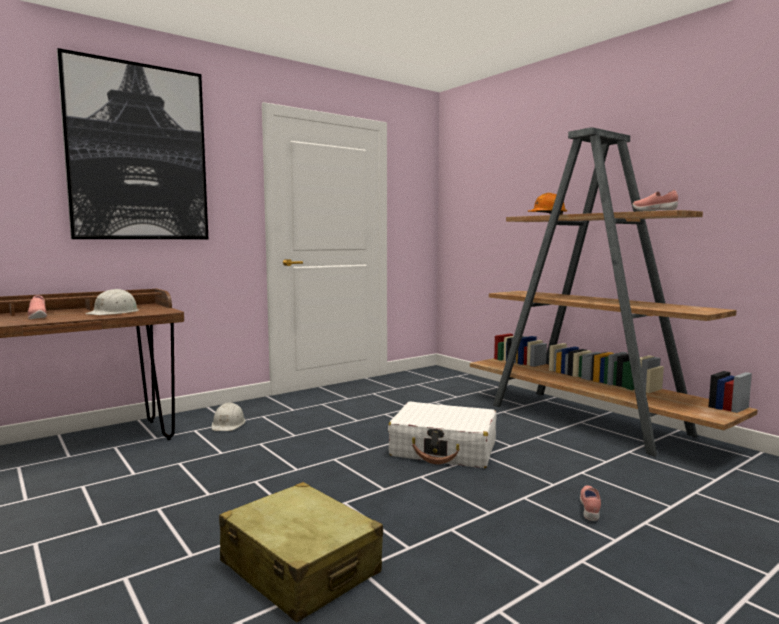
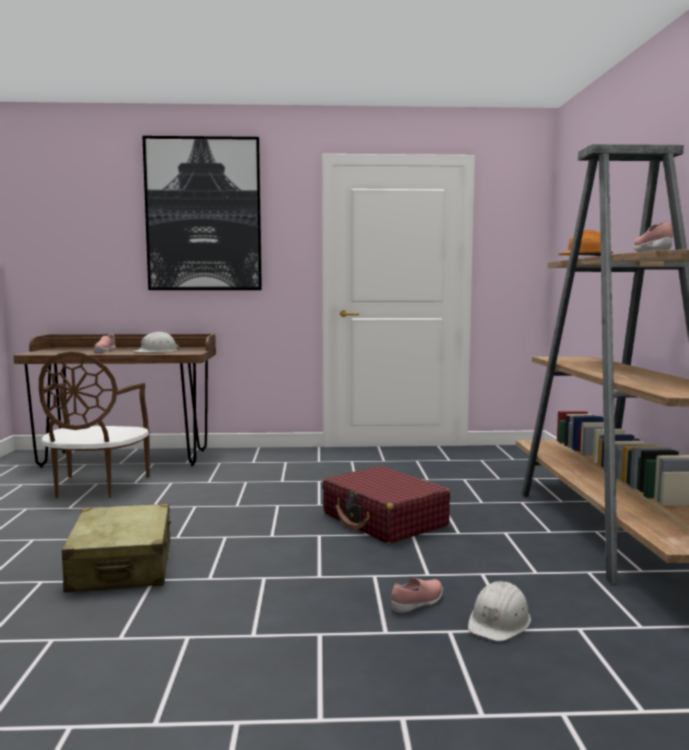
camera: 35 degrees right, 0 degrees up
(89, 490) = (95, 487): none -> brown chair
(228, 424) = (249, 463): white hard hat -> white hard hat (499, 621)
(444, 449) = (384, 520): white suitcase -> red suitcase

